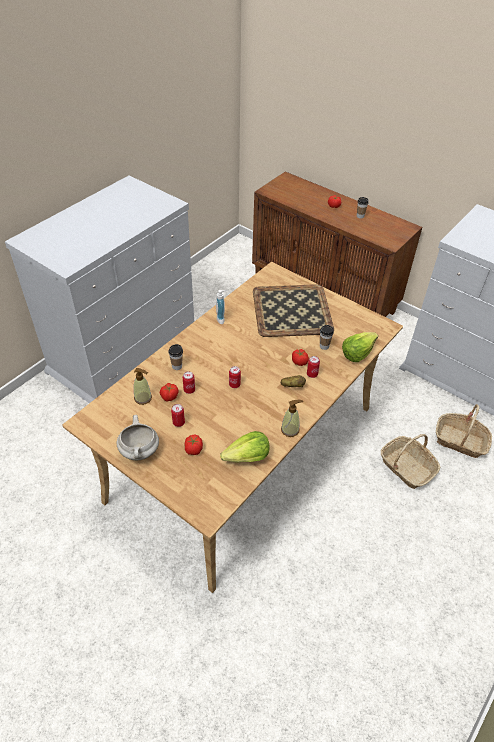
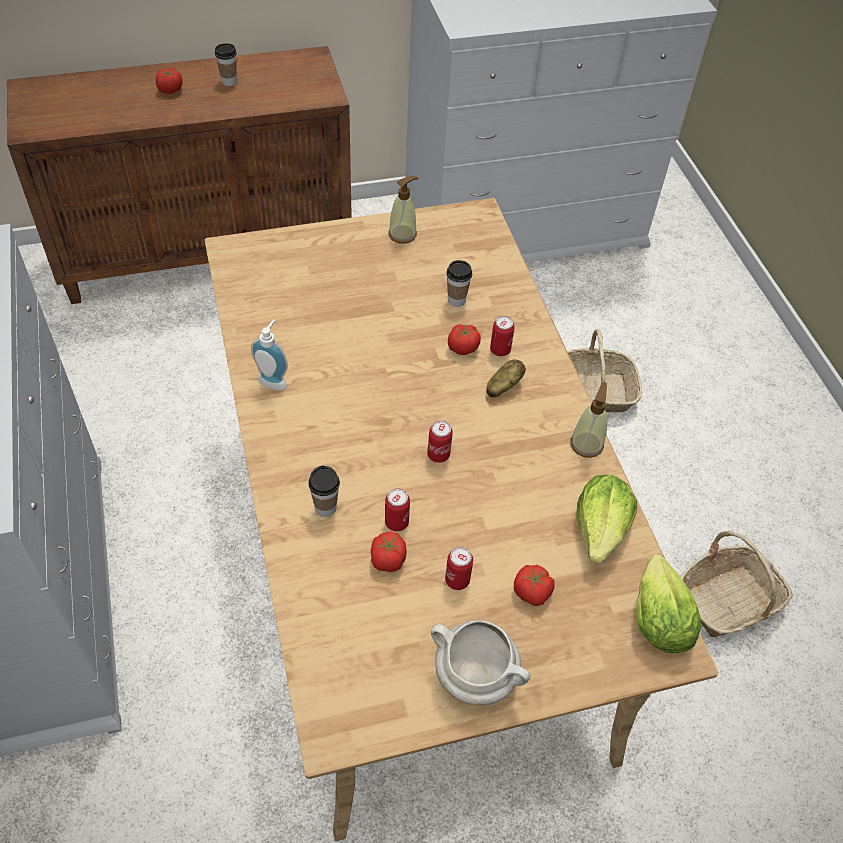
camera: 55 degrees left, 5 degrees up
(143, 398) = (356, 601): soap dispenser -> soap dispenser (402, 234)
(291, 311) = (346, 288): tray -> none
(357, 353) = (503, 275): lettuce -> lettuce (658, 619)
(460, 441) = (595, 312): basket -> basket (728, 600)

